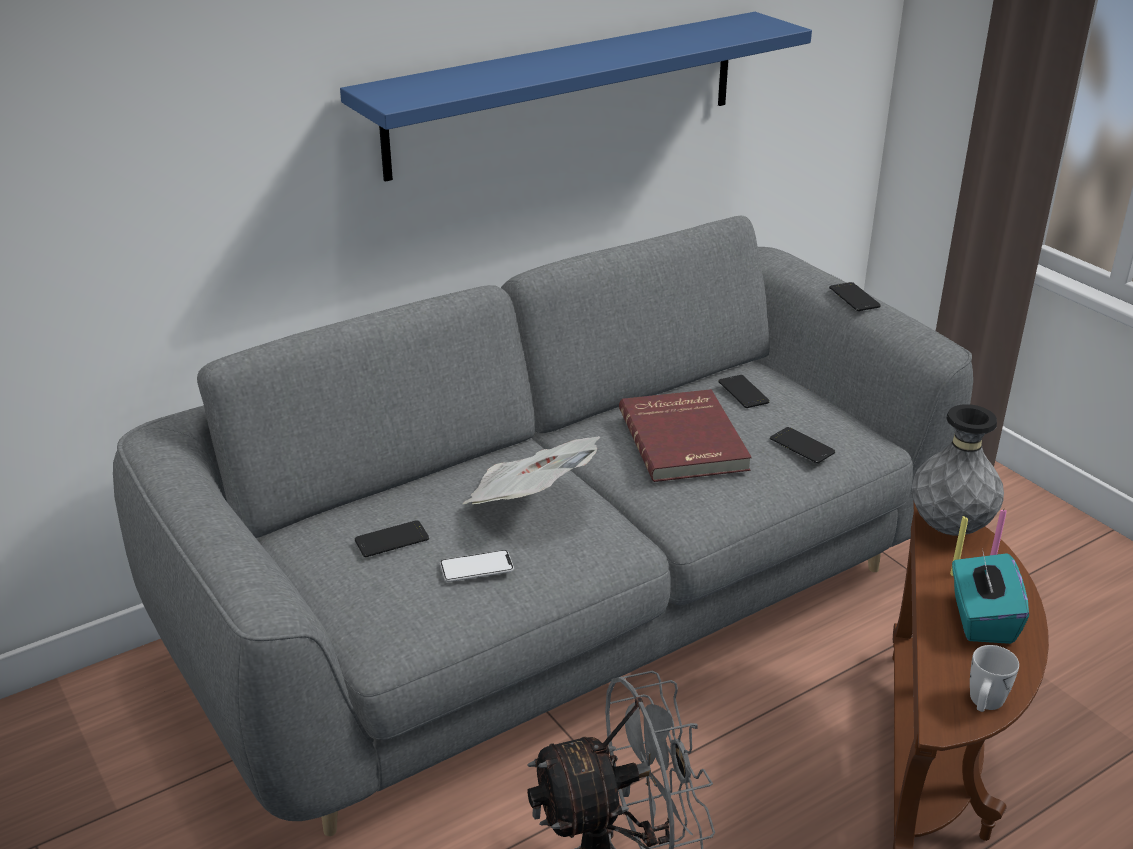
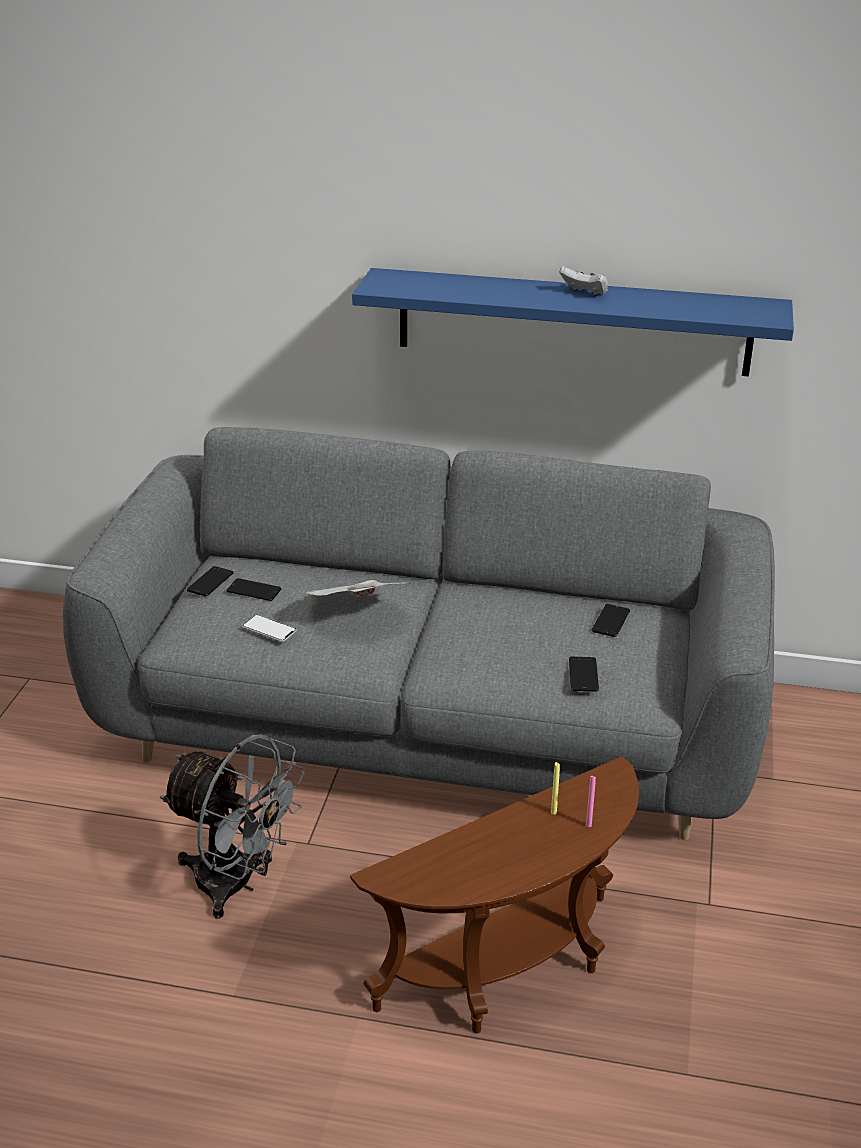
camera: 45 degrees right, 0 degrees up
(598, 51) = (584, 293): none -> white game controller
(685, 440) = (513, 628): red book -> none
(854, 297) = (745, 584): phone -> phone (210, 582)
(950, 528) = (608, 787): grey vase -> none
(981, 619) = (519, 846): turquoise tissue box -> none
(984, 703) = (426, 885): white mug -> none

